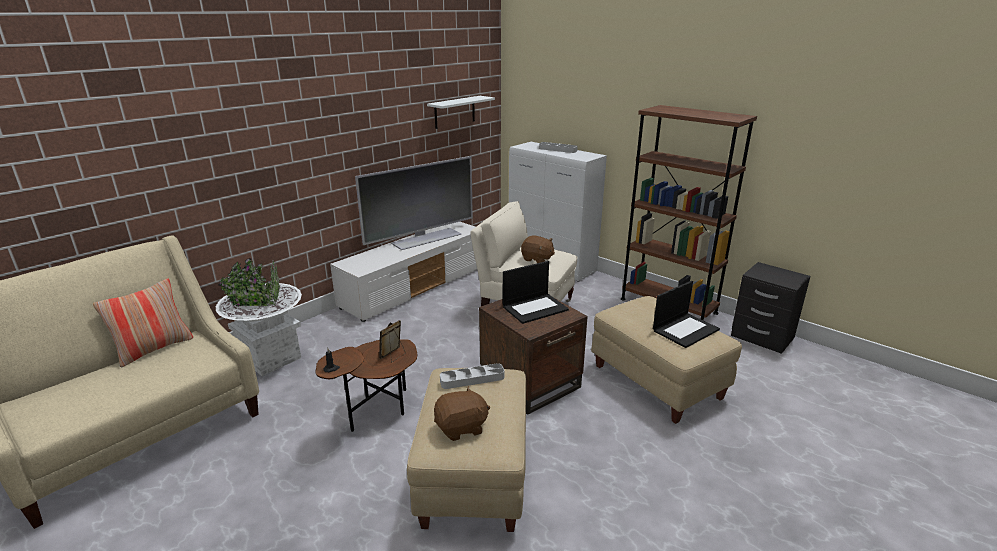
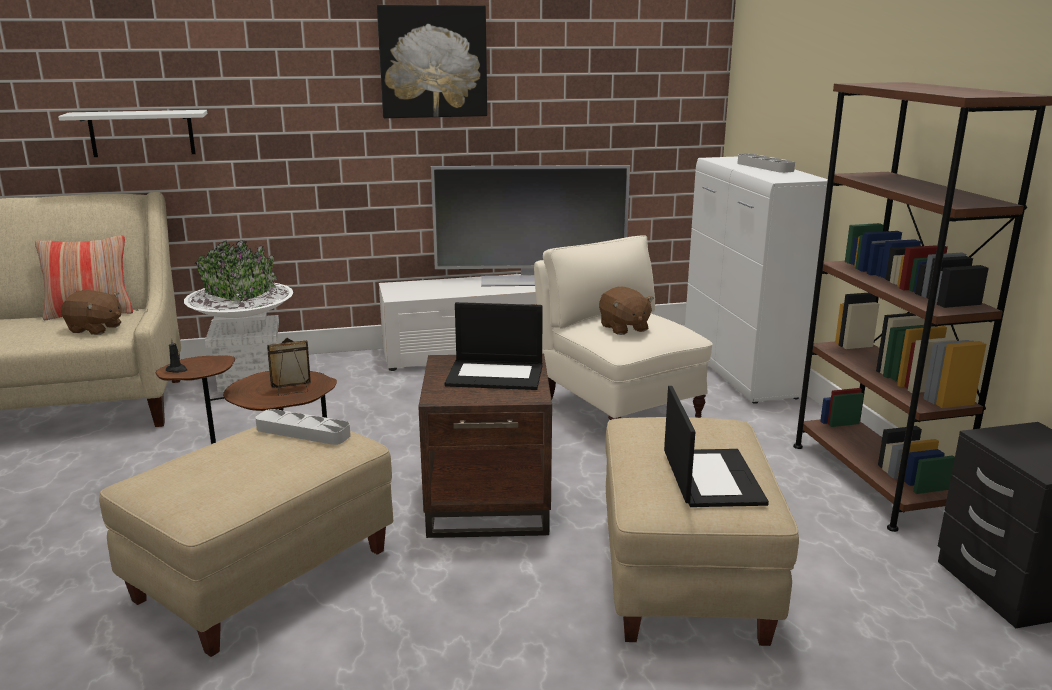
camera: 35 degrees right, 5 degrees down
(350, 103) = (433, 62): none -> picture
(454, 112) = (625, 96): white shelf -> white shelf (142, 133)
(461, 428) = (201, 474): brown plush toy -> brown plush toy (95, 329)
(685, 330) = (711, 477): laptop -> laptop turned 90 degrees counterclockwise

